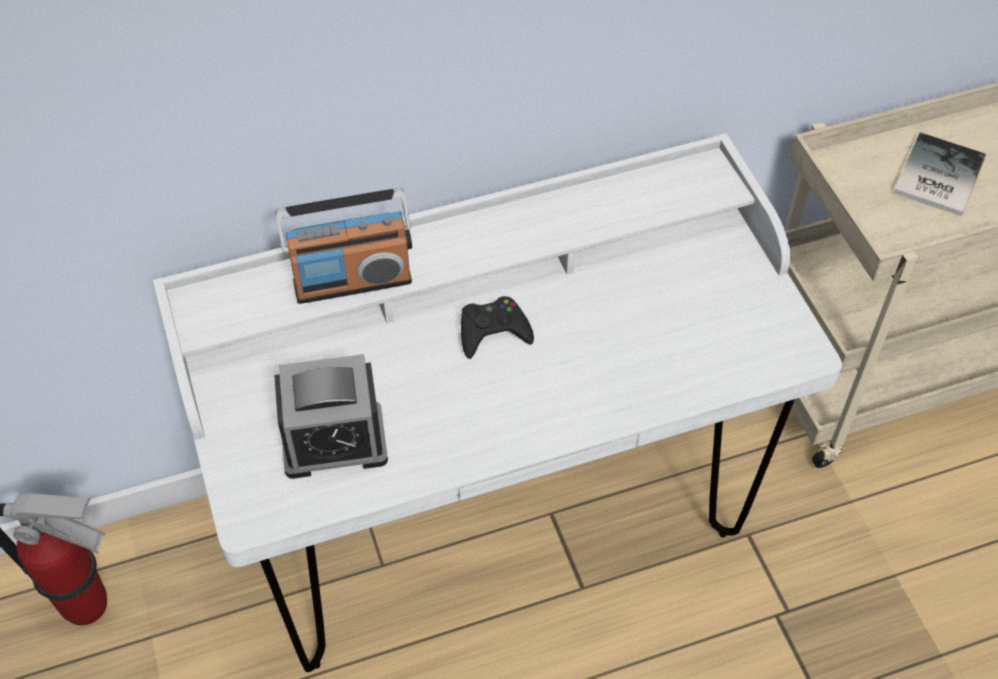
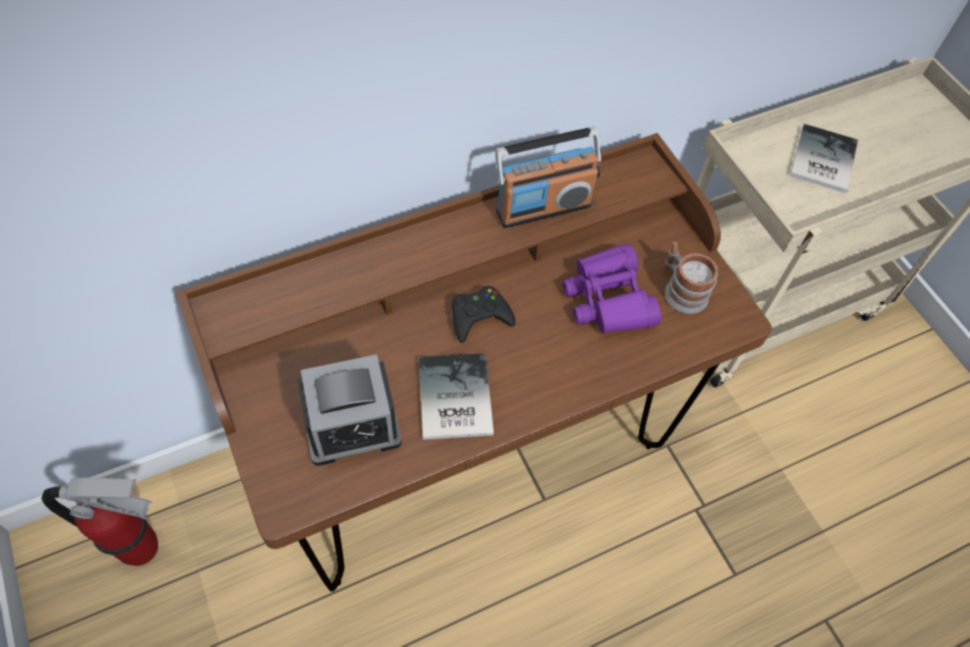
camera: 10 degrees left, 5 degrees up
(352, 281) = (355, 281): radio -> radio (543, 207)
(451, 419) = (452, 399): none -> book
(498, 525) = (472, 452): white desk -> brown desk
(647, 321) = (608, 299): none -> purple binoculars
(737, 315) = (681, 289): none -> mug

